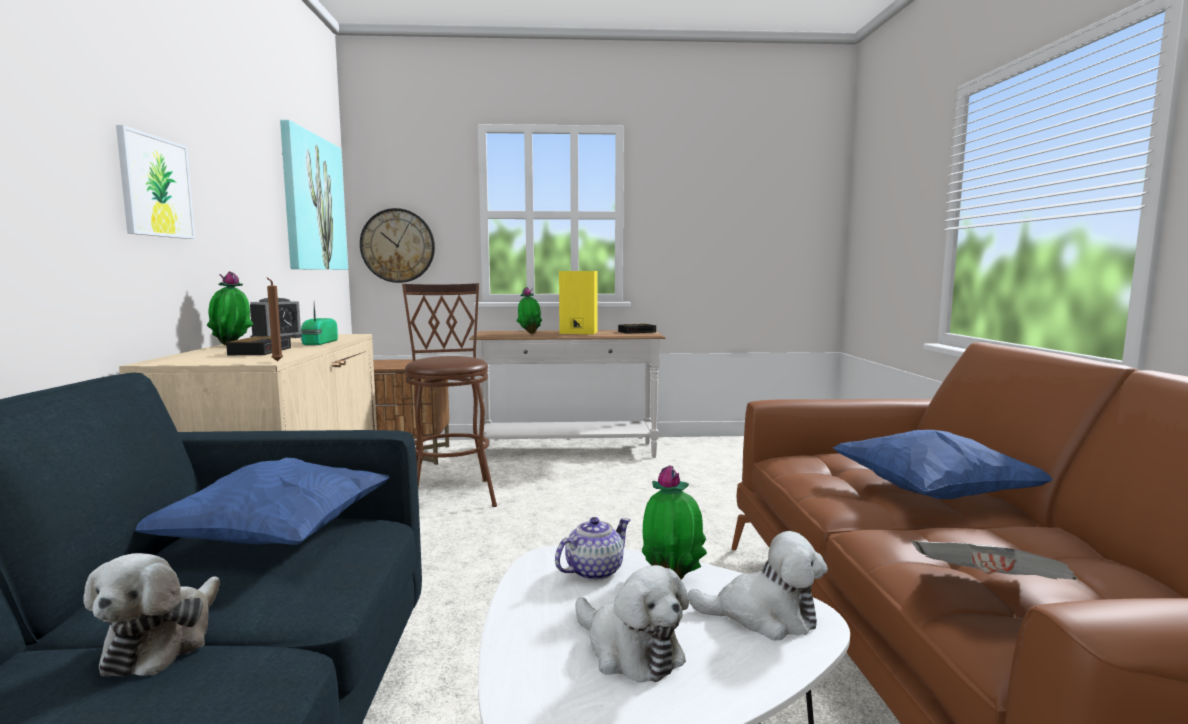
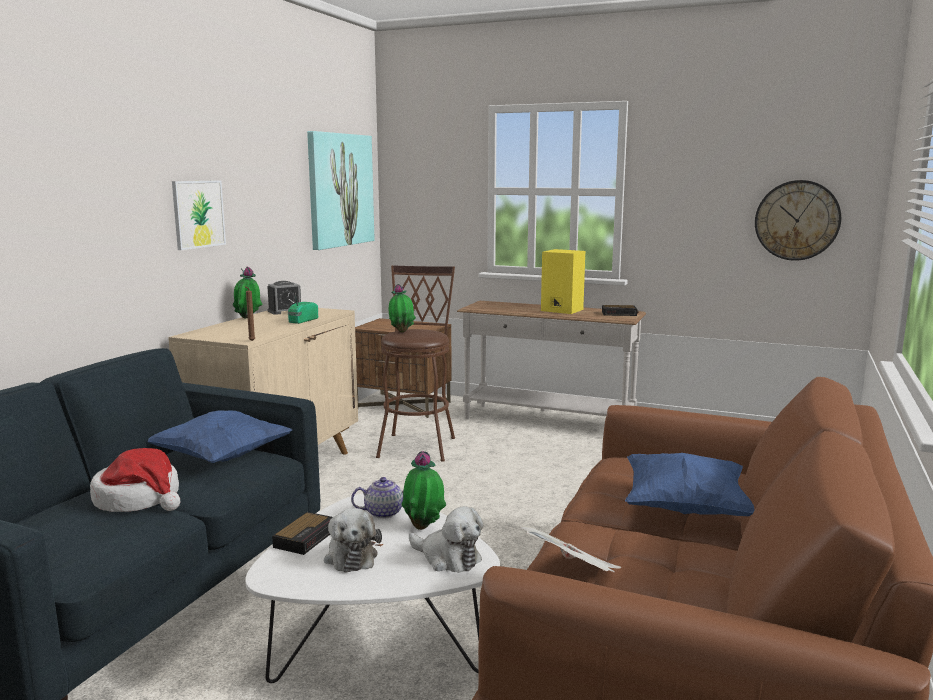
camera: 25 degrees right, 5 degrees up
(163, 641) = (139, 499): plush toy -> hat
(261, 351) = (256, 328): alarm clock -> alarm clock (306, 537)
(398, 246) = (418, 218): wall clock -> wall clock (797, 220)
(529, 333) = (515, 308): potted plant -> potted plant (401, 331)

